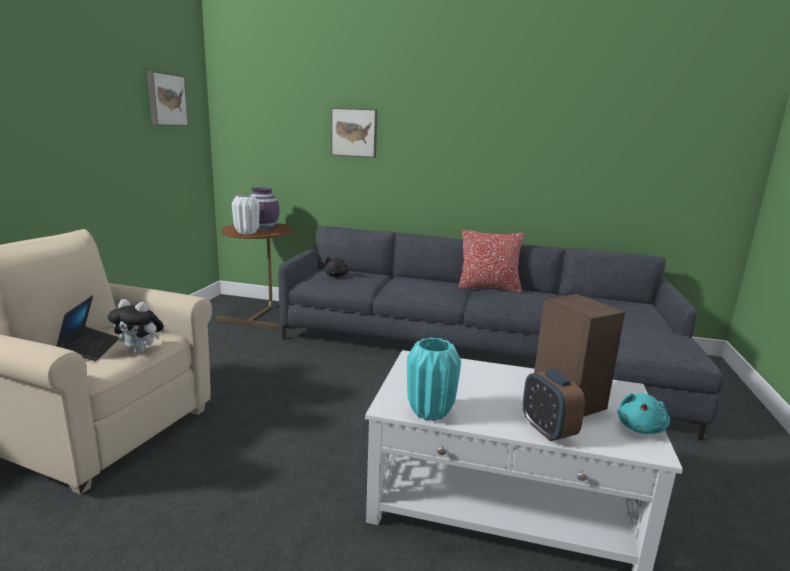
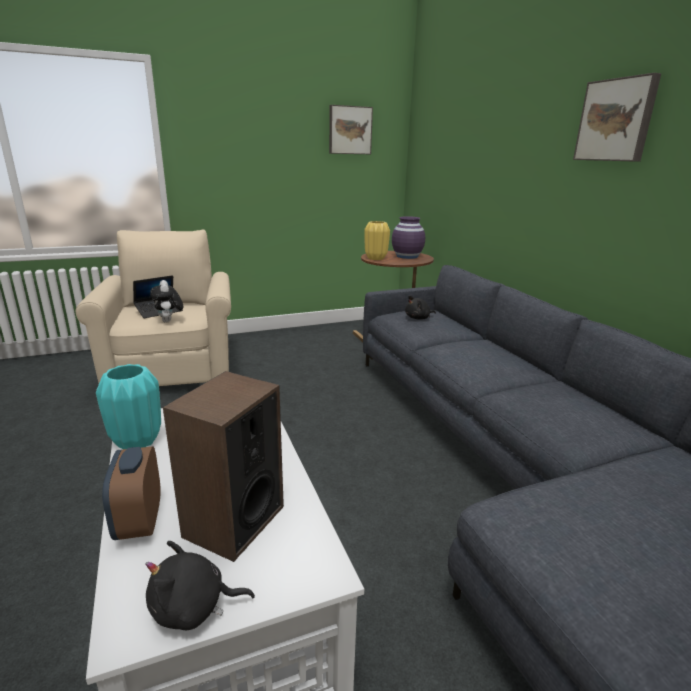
camera: 55 degrees right, 5 degrees up
(247, 233) = (375, 258): white vase -> yellow vase
(354, 132) = (500, 157): picture -> picture (616, 120)
(488, 288) = (559, 388): pillow -> none
(548, 430) = (139, 522): alarm clock -> alarm clock turned 45 degrees counterclockwise
(640, 428) = (194, 608): turquoise plush toy -> black plush toy

